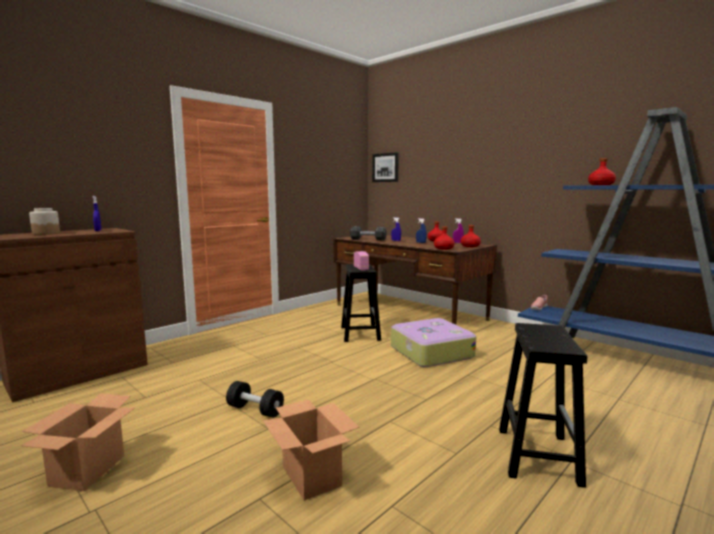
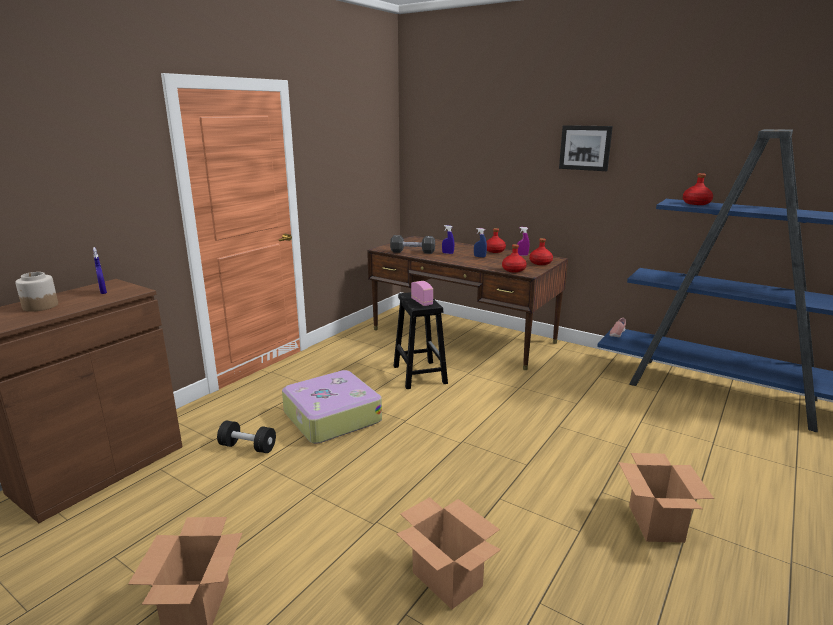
camera: 10 degrees left, 10 degrees up
(255, 410) = (348, 500): black dumbbell -> black dumbbell (248, 447)
(385, 167) = (424, 152): picture -> picture (585, 148)
(430, 352) = (508, 396): suitcase -> suitcase (331, 417)
(537, 454) = (655, 523): black stool -> cardboard box

